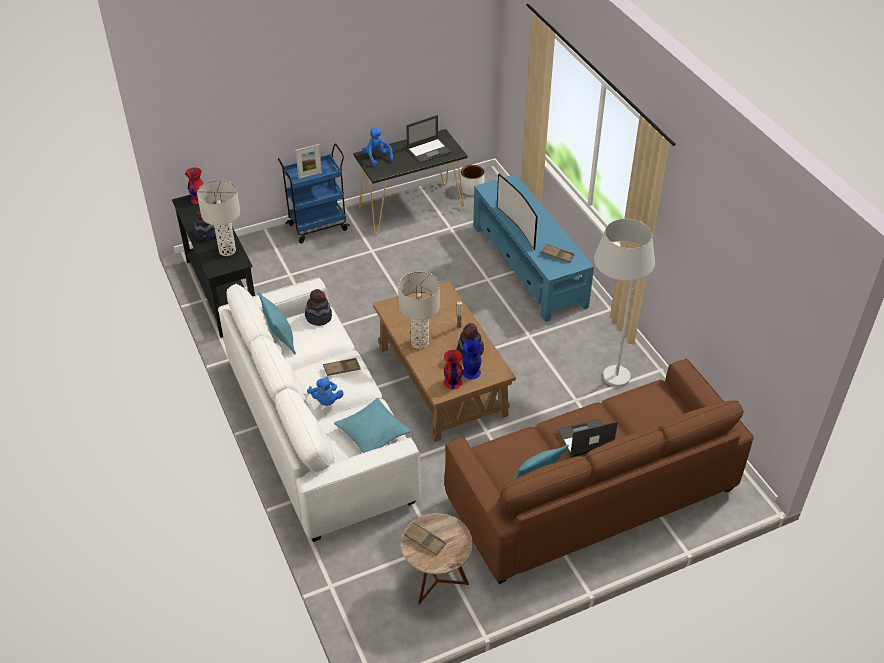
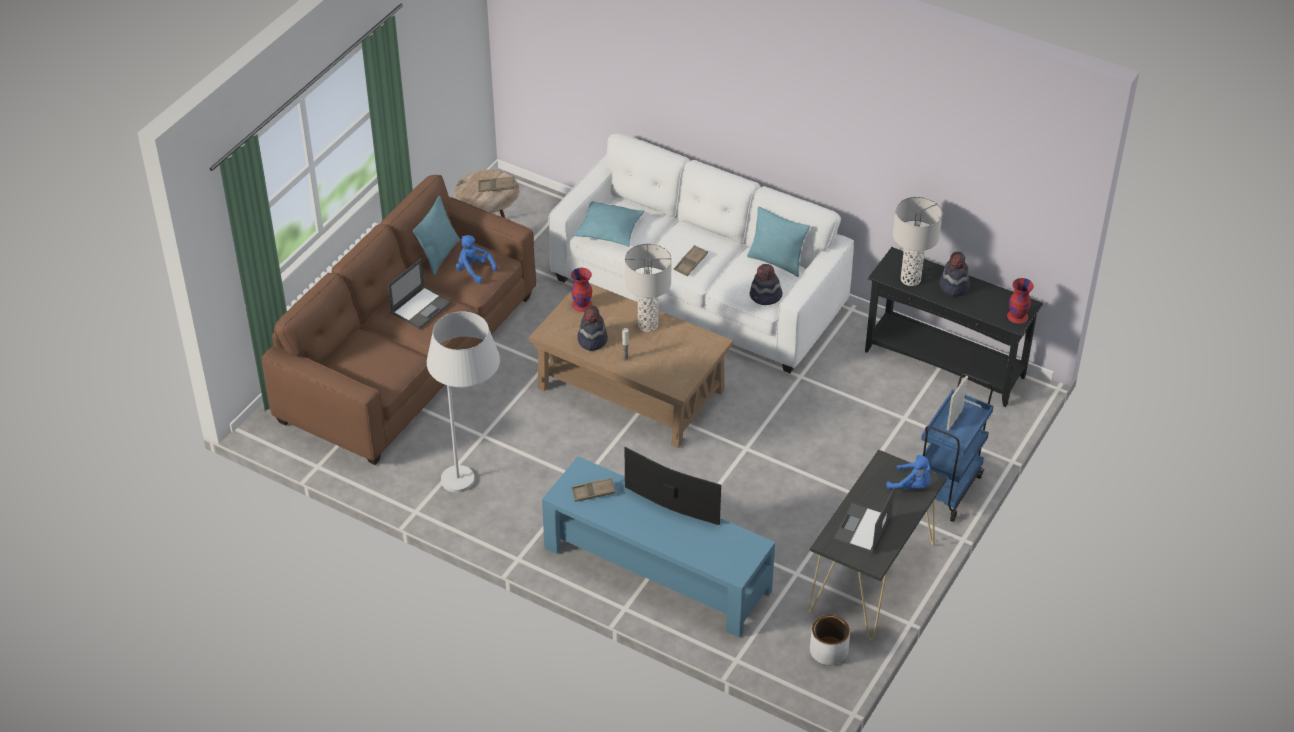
camera: 145 degrees right, 0 degrees up
(326, 401) = (675, 233): blue plush toy -> blue plush toy (473, 270)
(471, 372) = (573, 321): blue vase -> none

